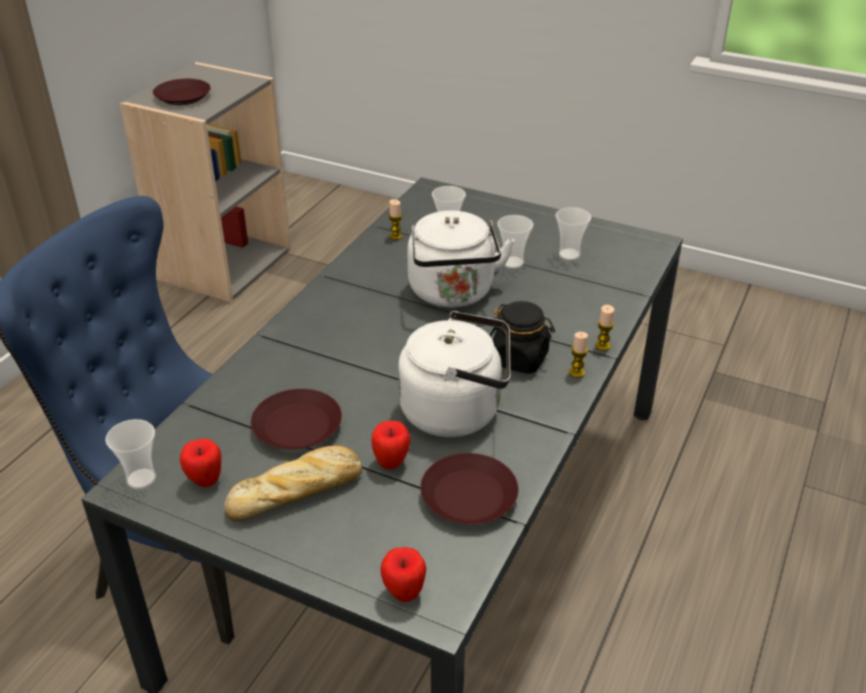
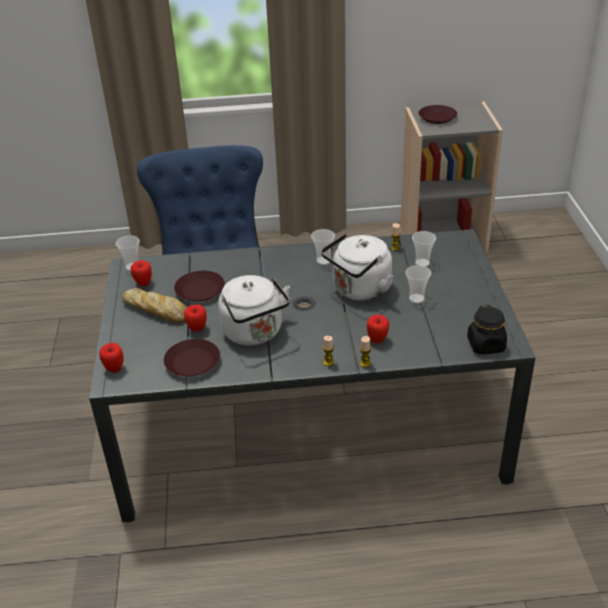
camera: 60 degrees right, 0 degrees up
(520, 359) = (321, 337): black jar -> black jar (486, 345)
(565, 319) = (377, 340): none -> apple
(569, 254) = (452, 316): cup -> cup (323, 261)

